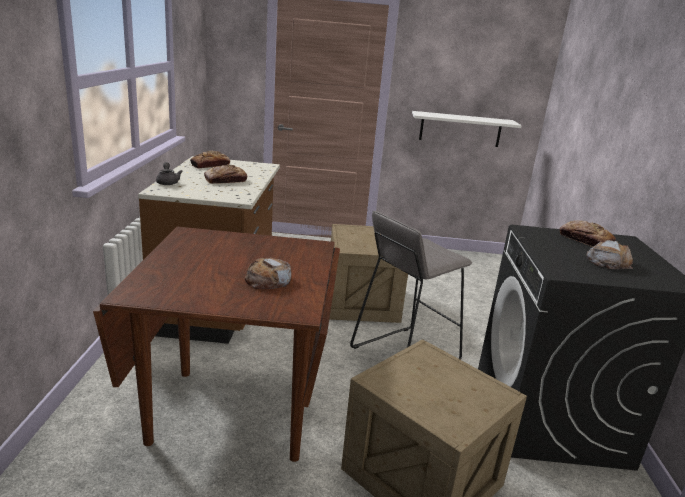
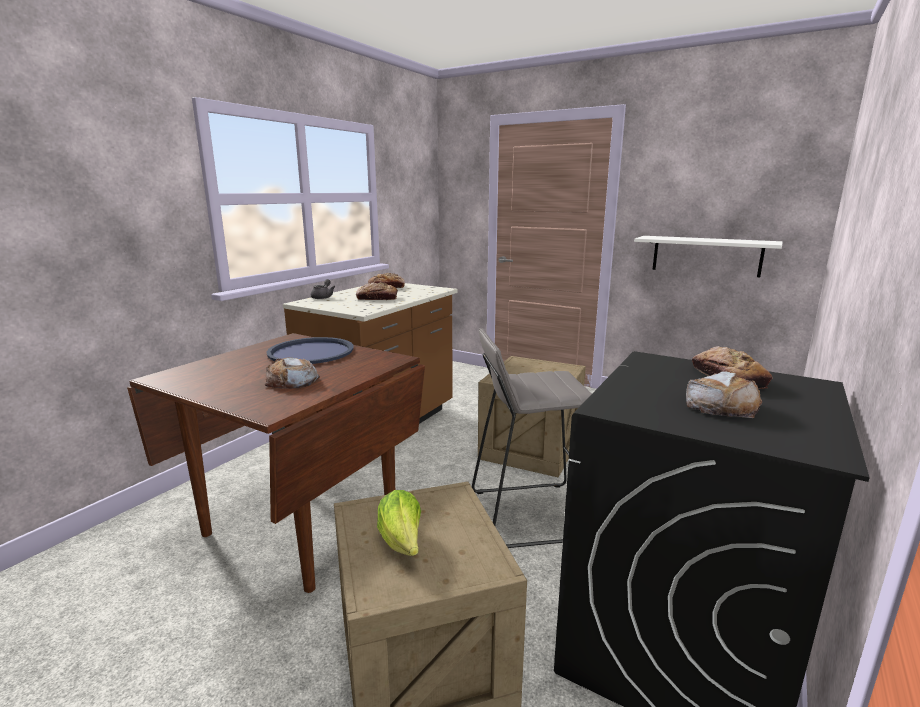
camera: 30 degrees right, 5 degrees down
(233, 247) = (311, 352): none -> blue tray
(432, 393) = (402, 543): none -> lettuce

